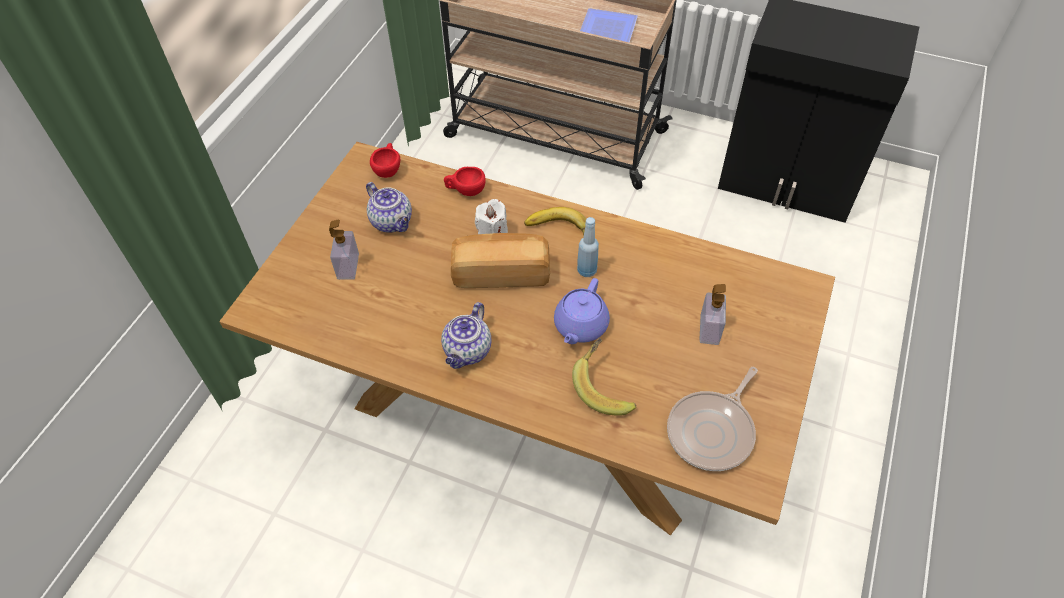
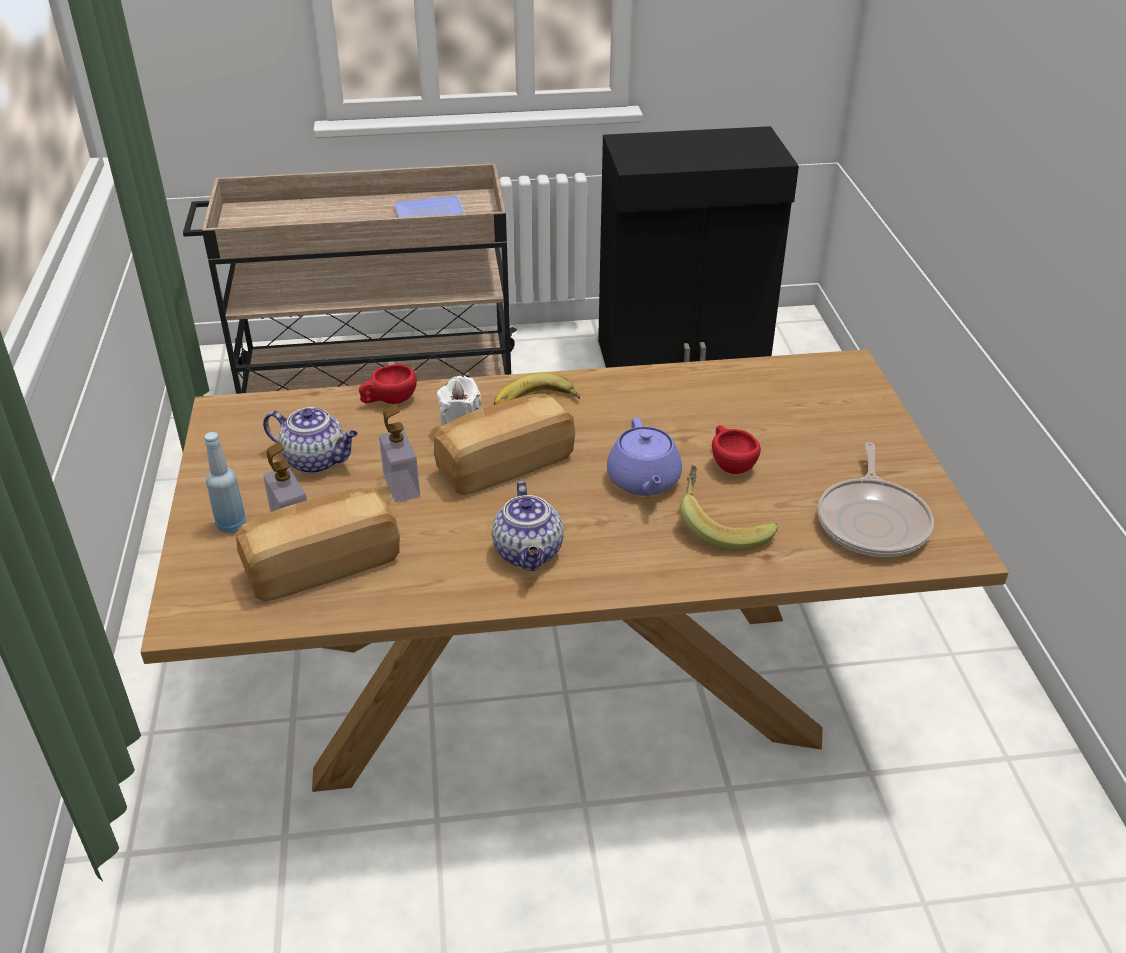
camera: 30 degrees left, 15 degrees down
(346, 304) = (322, 564): none -> bread
(388, 169) = (265, 410): red cup -> red cup (730, 463)
(586, 270) = (605, 428): blue bottle -> blue bottle (232, 526)
(709, 329) = (787, 434): soap dispenser -> soap dispenser (401, 486)

